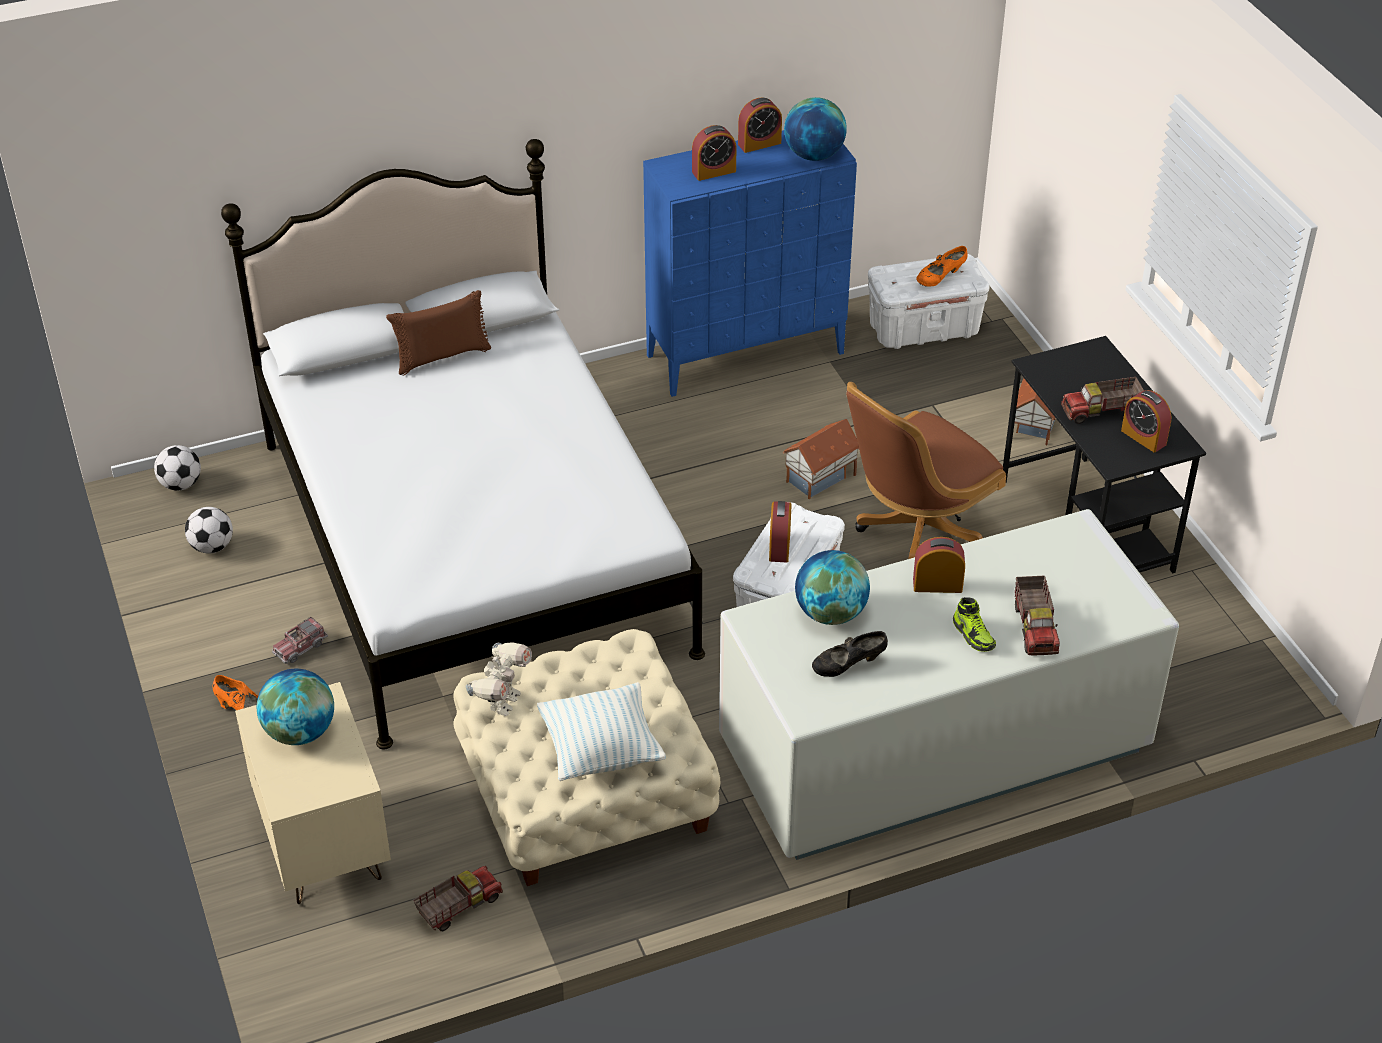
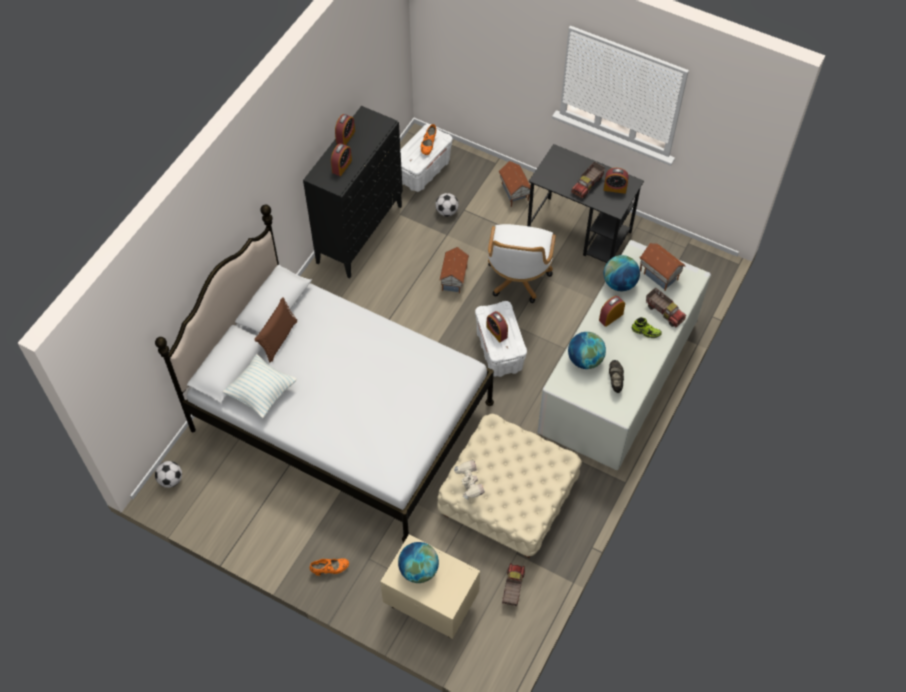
camera: 40 degrees left, 15 degrees up
(212, 547) = (223, 501): football -> football (447, 212)
(300, 647) = (320, 521): toy truck -> none
(601, 750) = (530, 482): pillow -> pillow (261, 393)
(747, 355) = (361, 234): blue dresser -> black dresser
(813, 155) = (376, 129): globe -> globe (619, 283)
(848, 666) = (615, 380): black shoe -> black shoe turned 150 degrees clockwise
(912, 535) = (517, 283): brown office chair -> white office chair
(1085, 576) = (659, 274): none -> toy house

